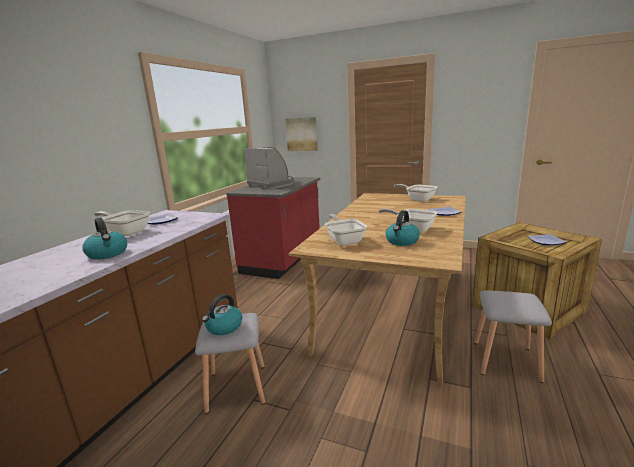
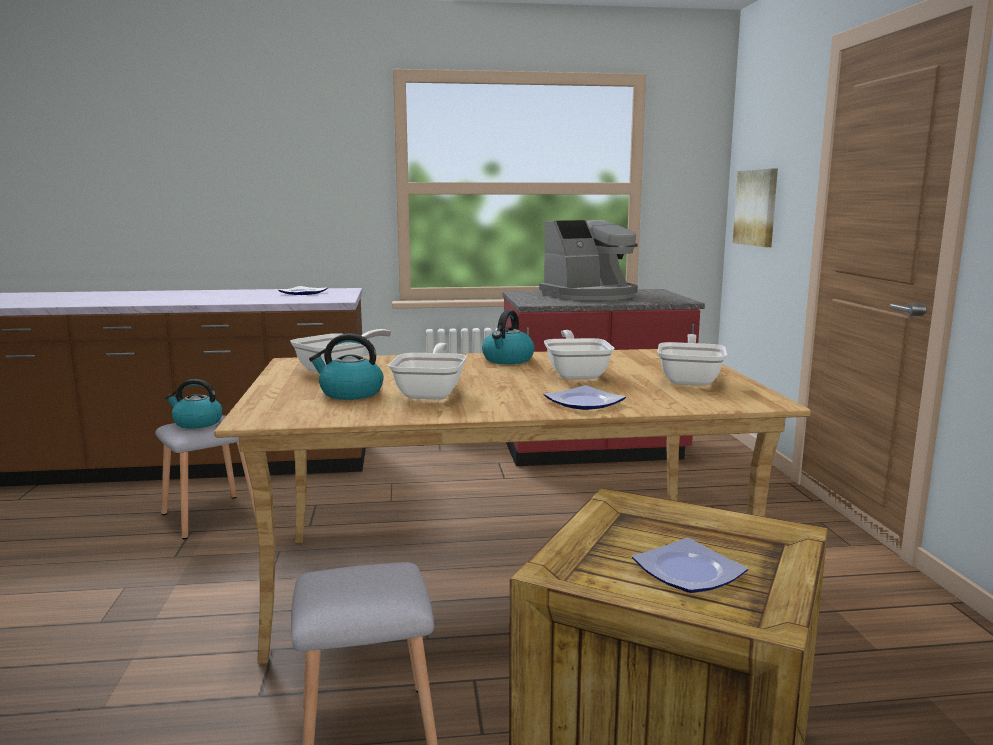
camera: 60 degrees right, 5 degrees down
(108, 254) = (175, 300): kettle -> kettle (507, 360)
(126, 232) = (251, 293): frying pan -> frying pan (576, 374)
(272, 184) = (590, 295): coffee machine -> coffee machine turned 45 degrees clockwise

